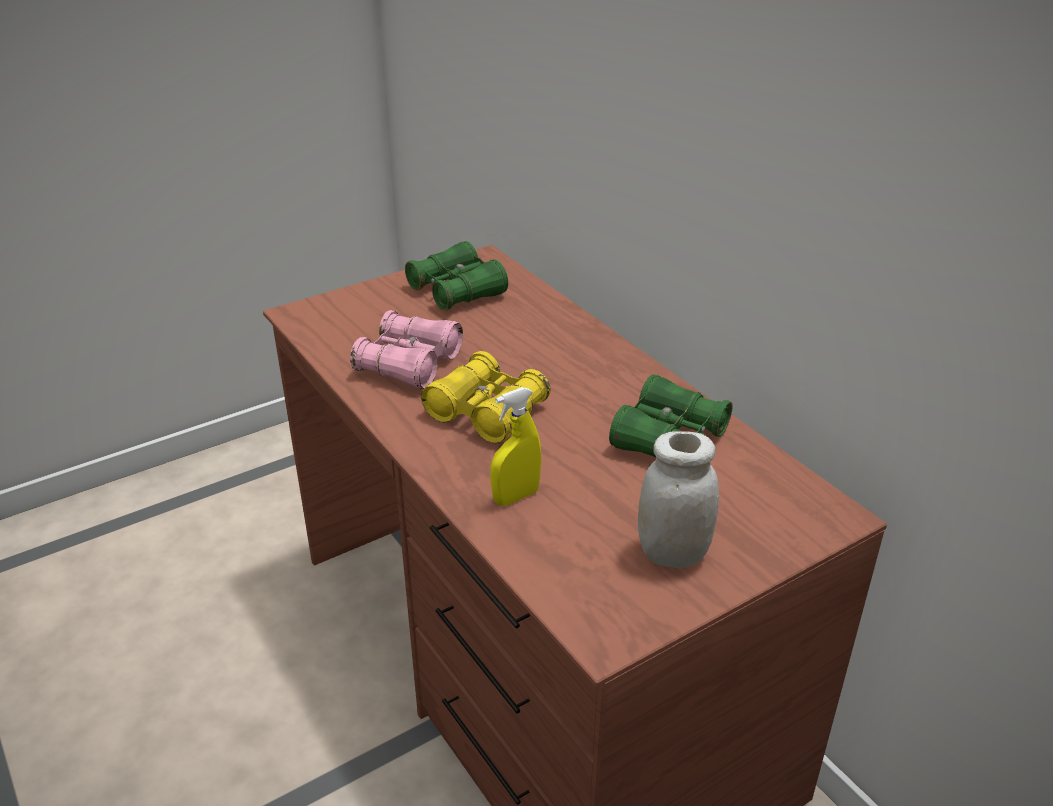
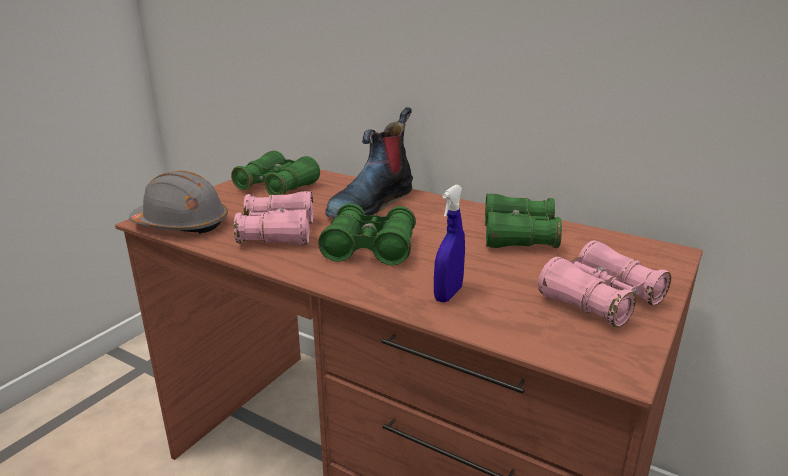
camera: 25 degrees left, 10 degrees down
(323, 327) = (182, 224): none -> grey hard hat
(487, 412) = (370, 248): yellow binoculars -> green binoculars
(516, 497) = (448, 294): yellow spray bottle -> blue spray bottle
(542, 342) = (371, 203): none -> boot
(672, 554) = (600, 300): white jar -> pink binoculars

